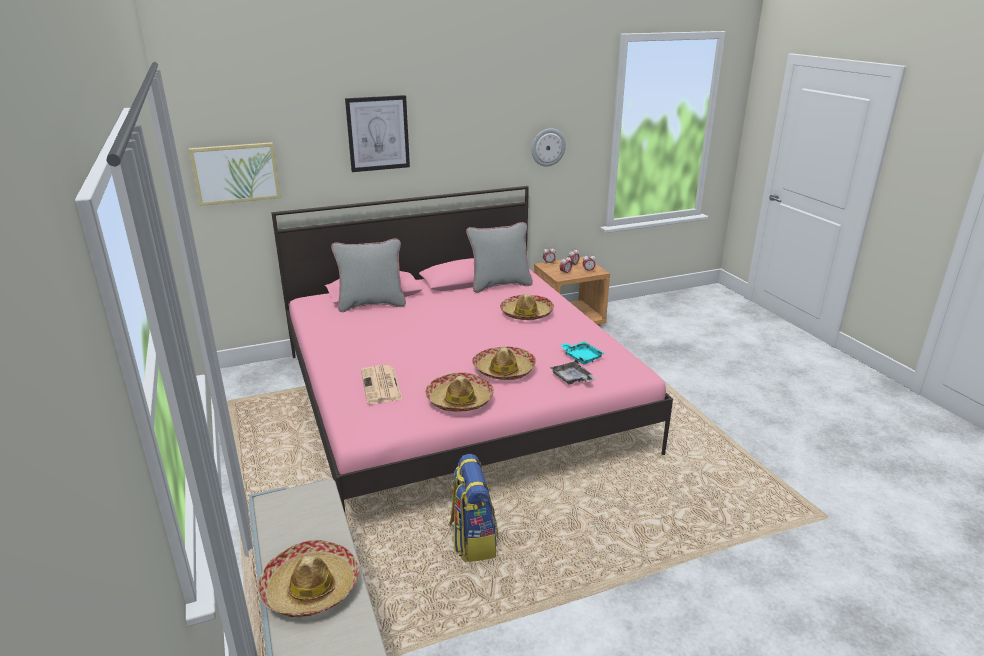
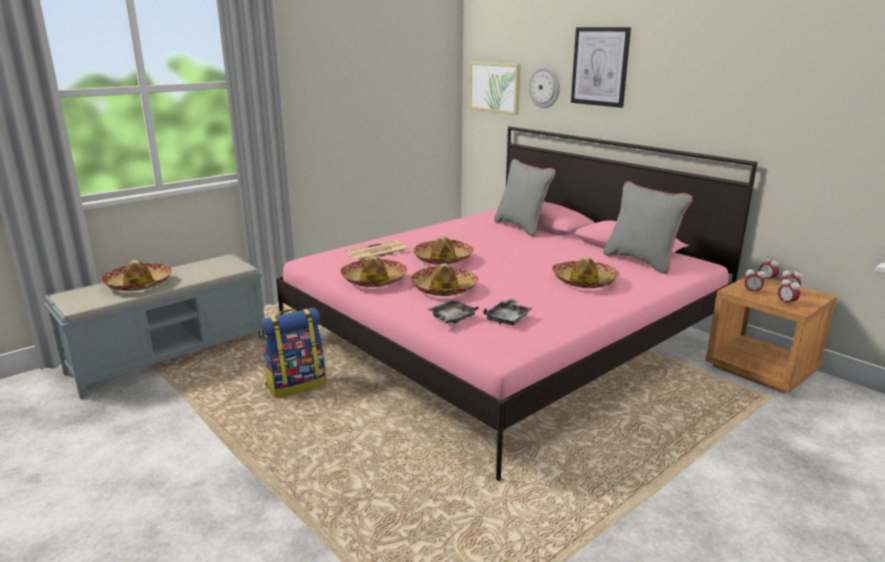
camera: 70 degrees right, 5 degrees down
(432, 356) = (443, 259): none -> hat
(548, 147) = (800, 114): wall clock -> wall clock (544, 87)
(581, 357) = (508, 318): turquoise tray -> grey tray

